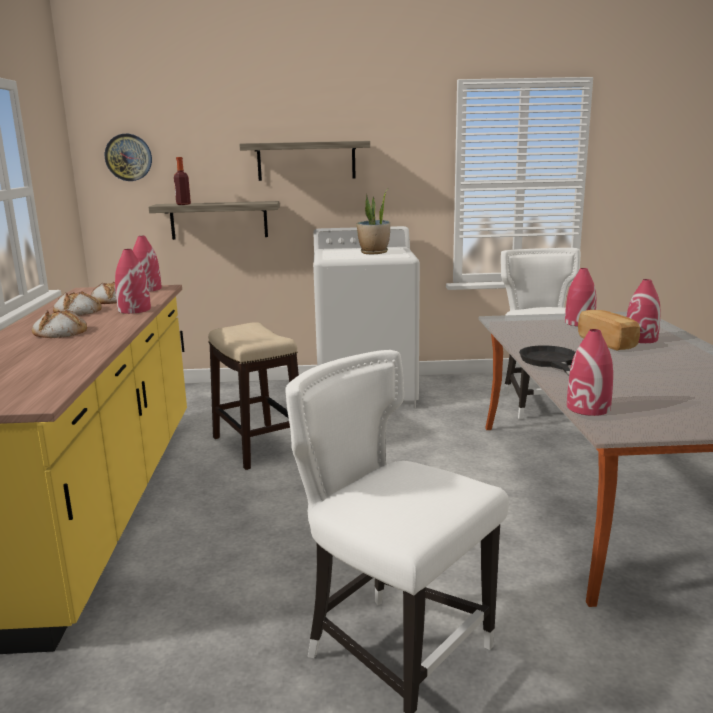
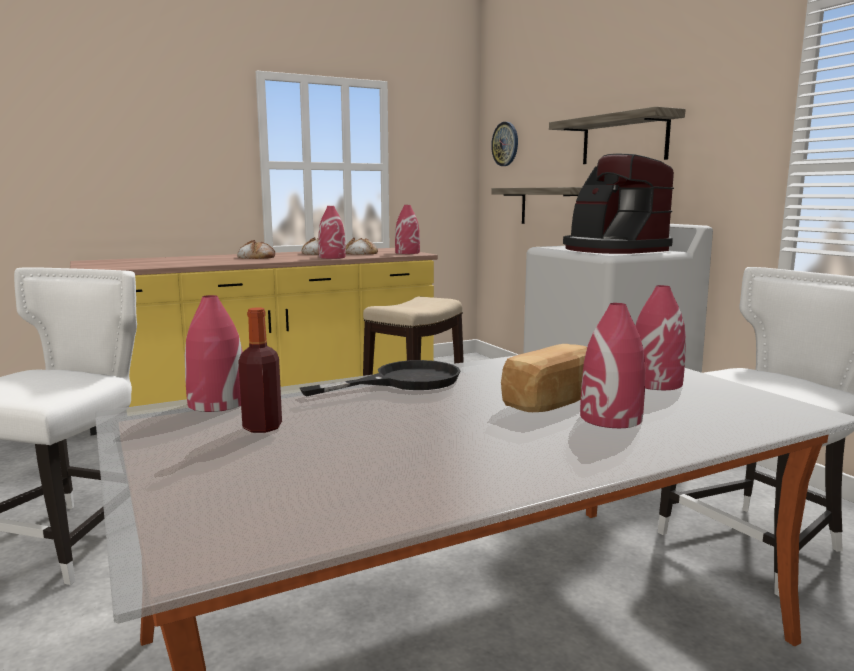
camera: 65 degrees right, 5 degrees down
(183, 204) = (518, 187): bottle -> bottle (262, 427)
(374, 252) = (612, 250): potted plant -> coffee machine

